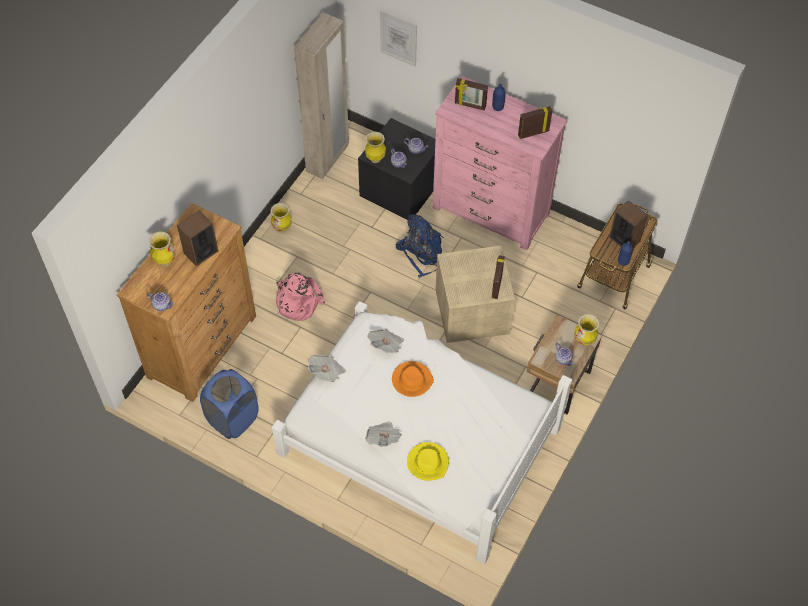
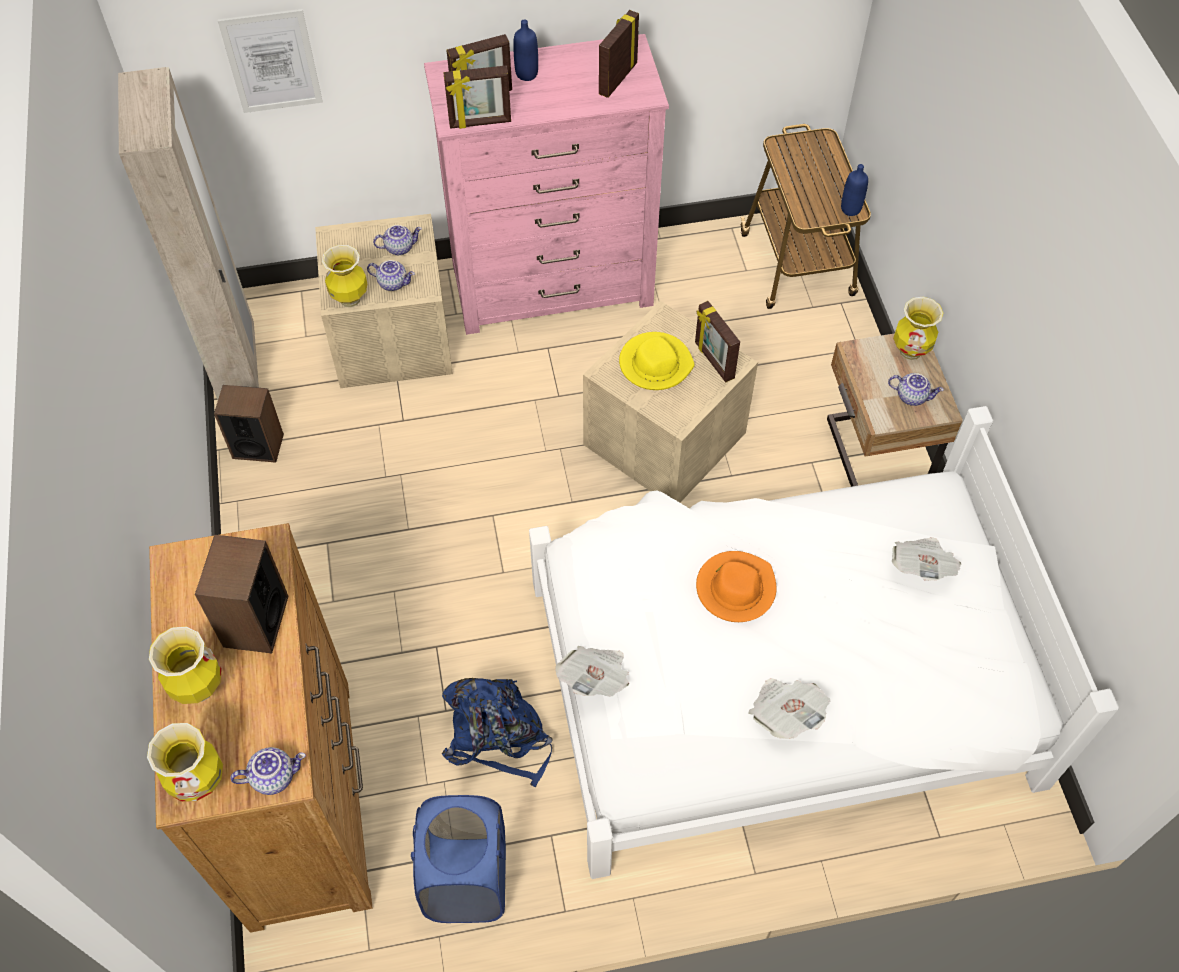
camera: 40 degrees left, 0 degrees up
(282, 228) = (262, 516): vase -> vase (200, 782)
(297, 302) = (394, 611): pink backpack -> none
(386, 345) = (643, 565): newspaper -> newspaper (921, 567)
(400, 187) = (390, 336): black storage box -> beige storage box
(421, 252) = (511, 407): blue backpack -> blue backpack (498, 736)
(428, 462) = (888, 696): yellow hat -> yellow hat (655, 364)
(457, 117) = (480, 123): none -> picture frame
(624, 239) = (820, 180): speaker -> speaker (258, 446)

